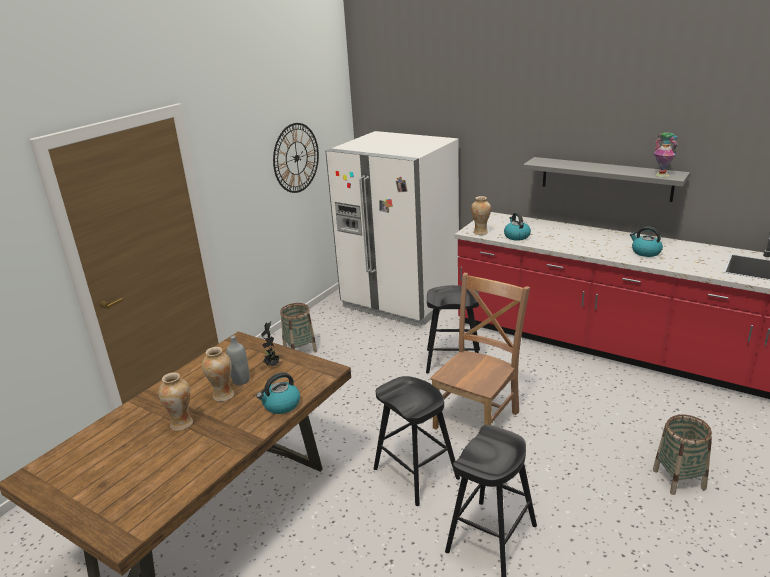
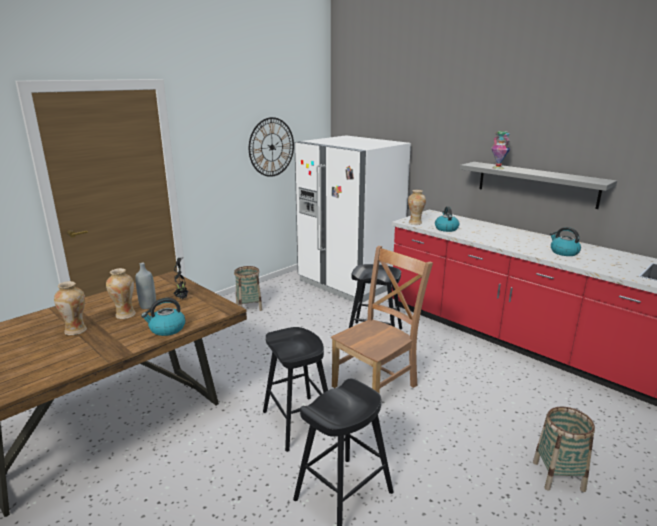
camera: 10 degrees right, 5 degrees down
(662, 175) = (587, 180): vase -> vase (498, 168)

